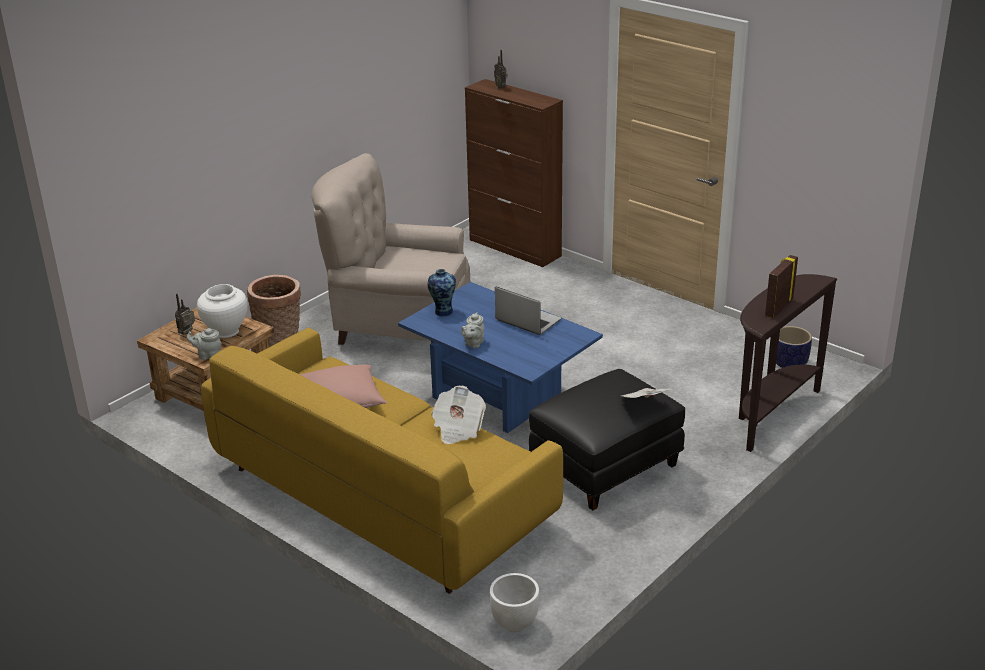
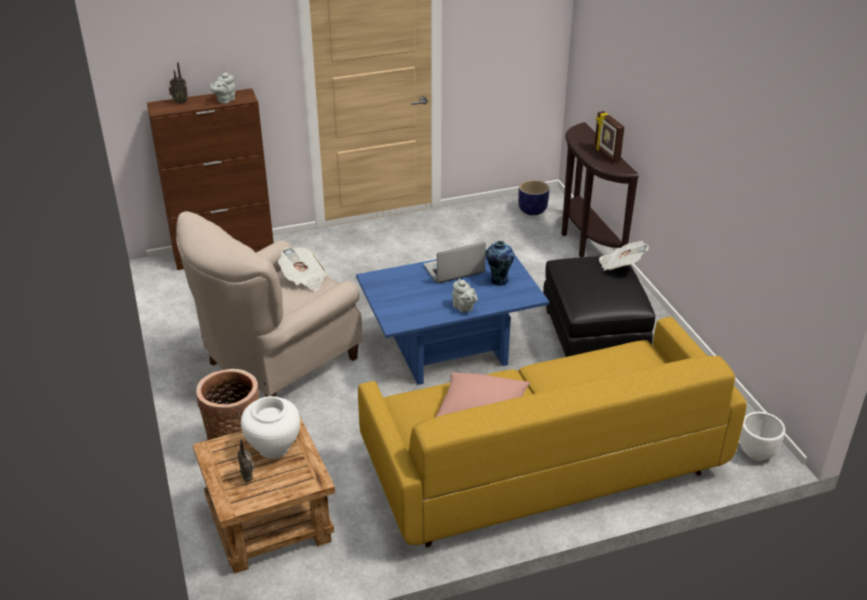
camera: 60 degrees left, 5 degrees up
(208, 356) = (311, 475): grey teapot -> grey teapot (225, 100)
(443, 311) = (393, 305): vase -> vase (498, 281)
(458, 428) = (579, 363): newspaper -> newspaper (304, 279)

